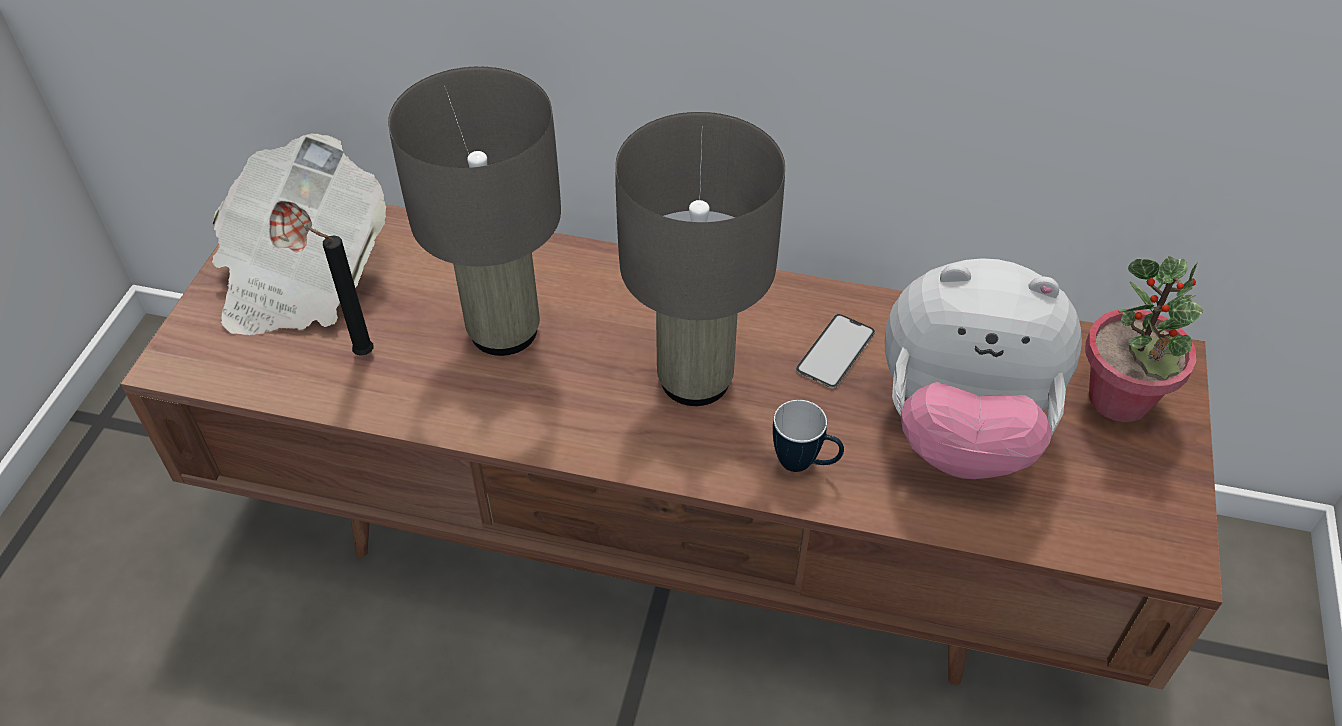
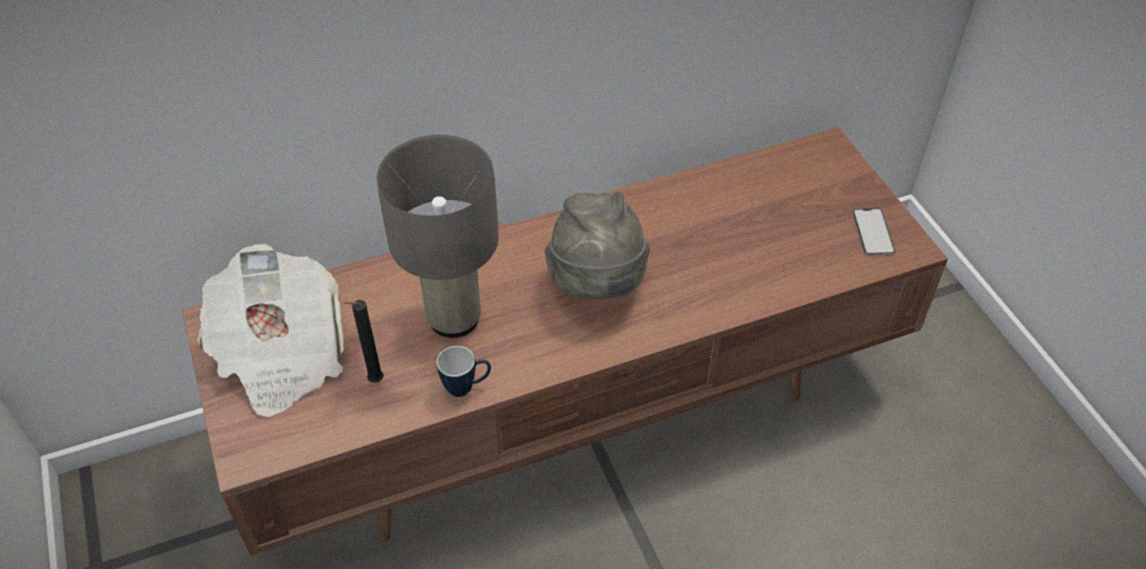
camera: 35 degrees left, 0 degrees up
(697, 379) = (597, 285): grey table lamp -> grey hat
(804, 464) = (698, 300): mug -> mug (466, 387)
(835, 351) = (660, 229): phone -> phone (873, 232)
(960, 428) = (760, 237): plush toy -> none
(1119, 399) = (823, 180): potted plant -> none

